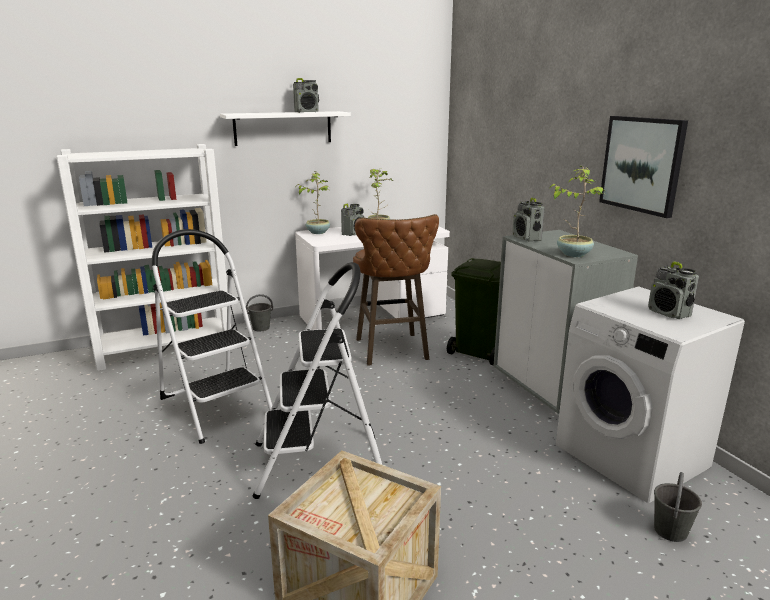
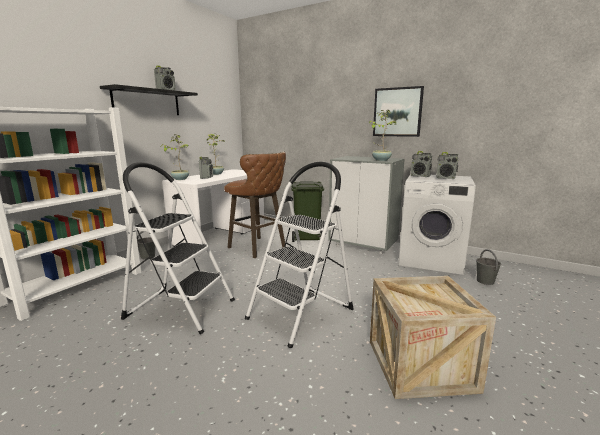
camera: 35 degrees left, 5 degrees down
(283, 128) = (147, 102): white shelf -> black shelf
(526, 238) = (344, 158): radio -> radio (420, 176)

